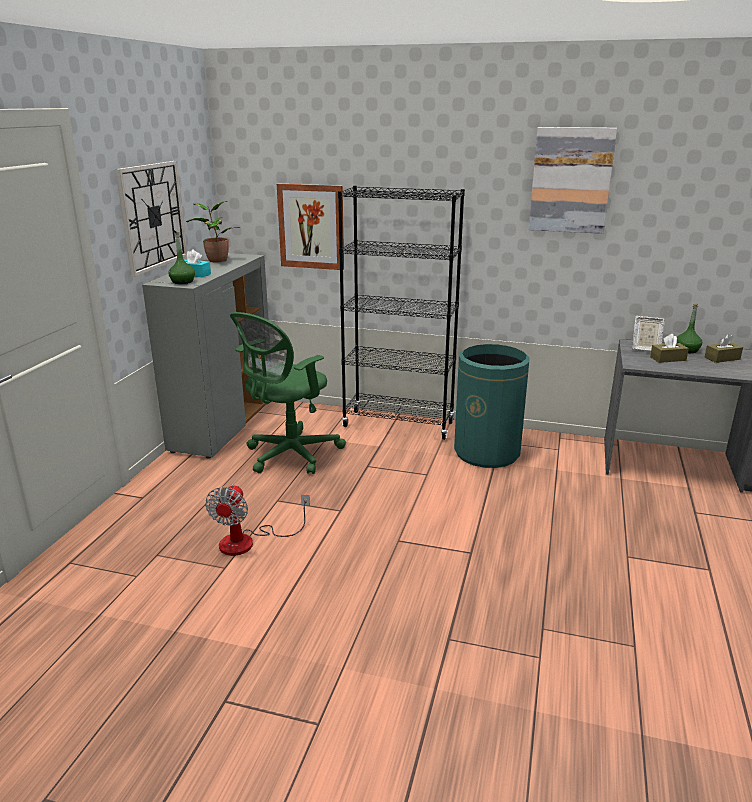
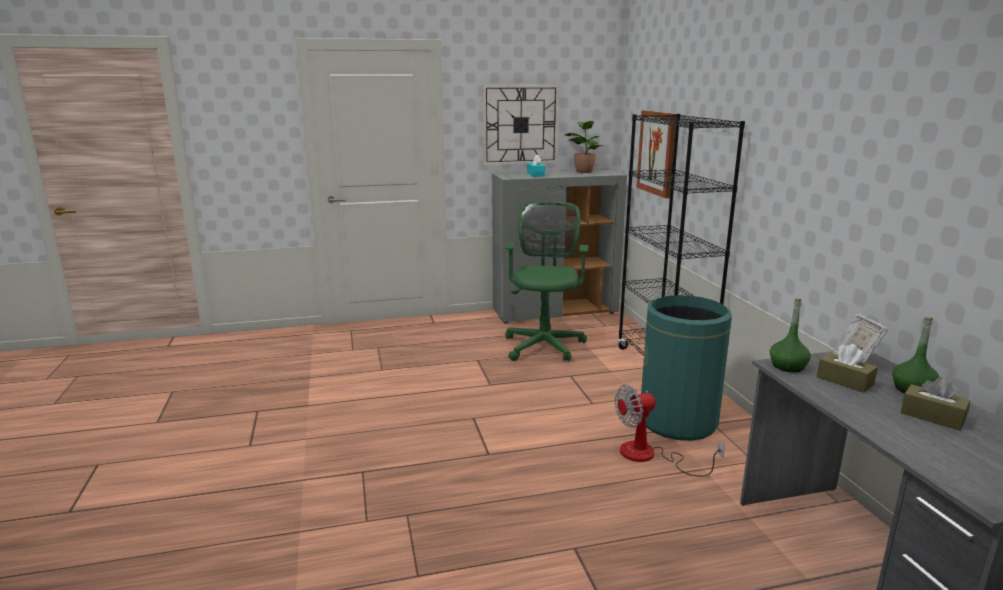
camera: 60 degrees right, 5 degrees down
(182, 282) = (512, 176): green bottle -> green bottle (787, 366)
(248, 541) = (417, 367): fan -> fan (650, 456)
(289, 455) = (544, 344): green office chair -> green office chair turned 90 degrees clockwise
(571, 180) = (836, 115): picture -> none

